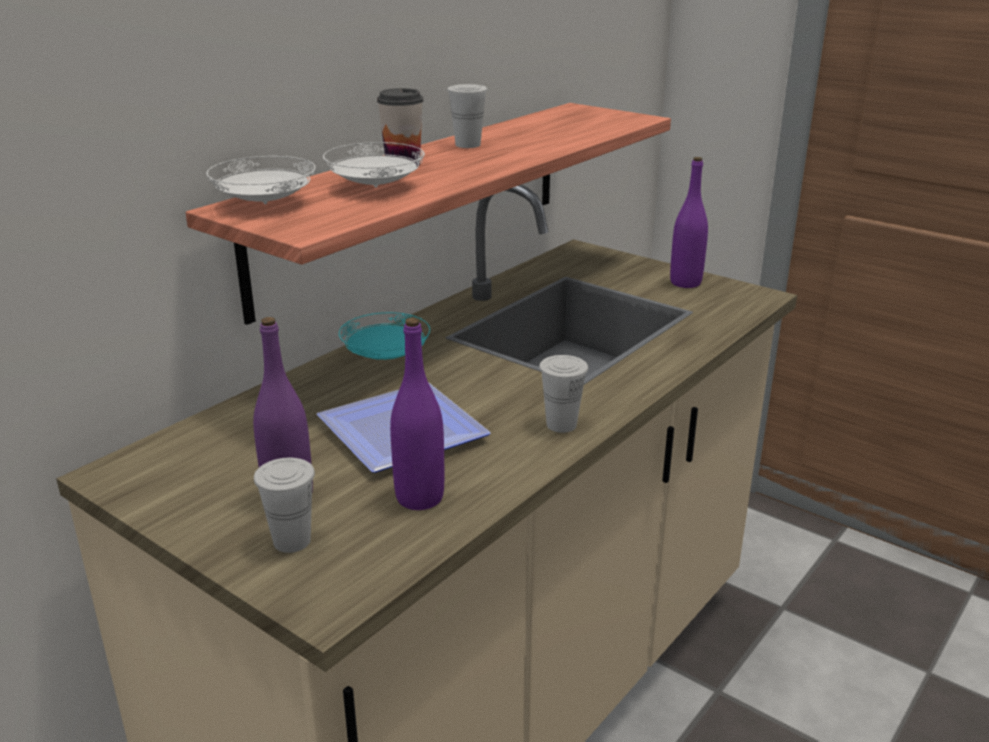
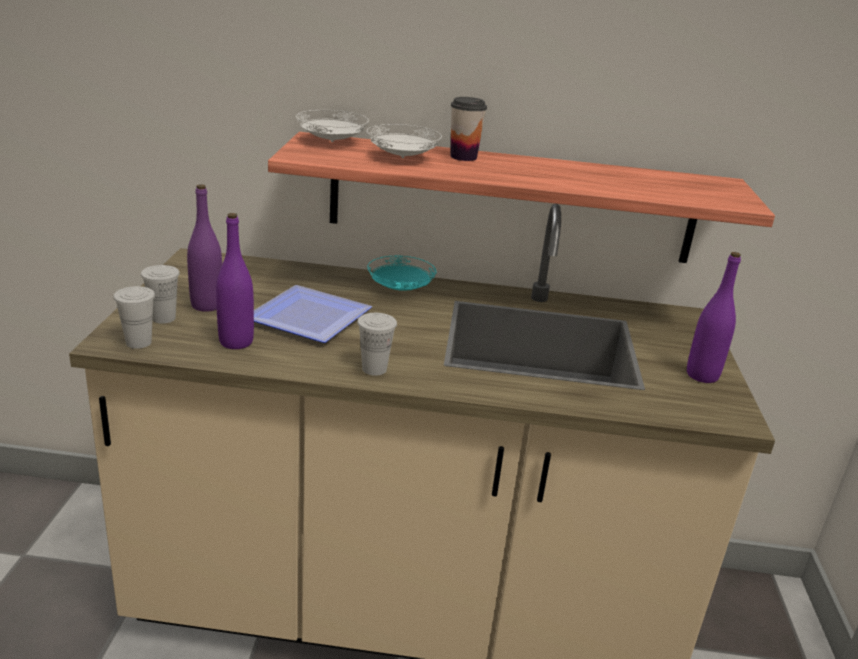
camera: 55 degrees right, 0 degrees up
(468, 145) = (545, 165): white cup -> white cup (138, 342)

